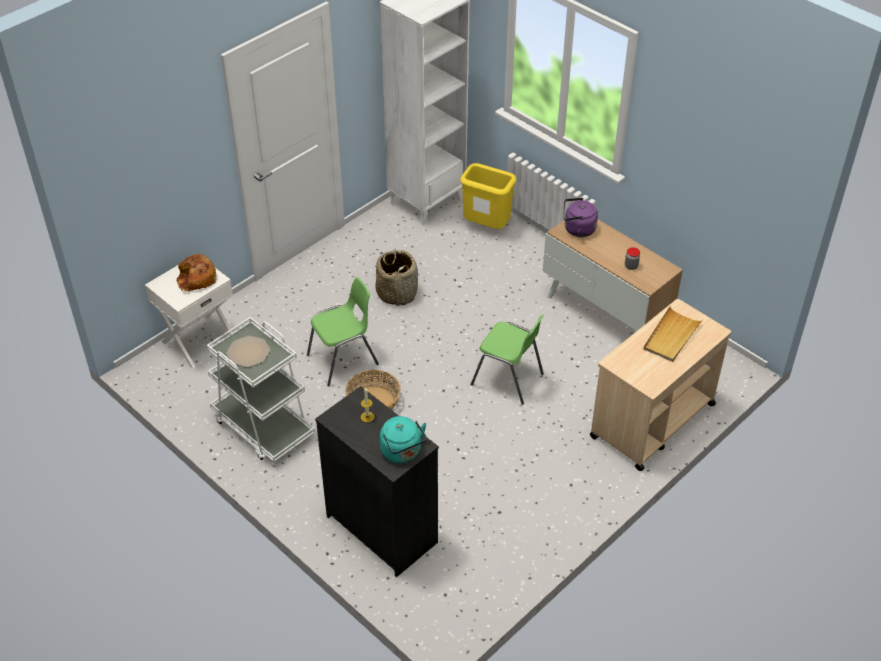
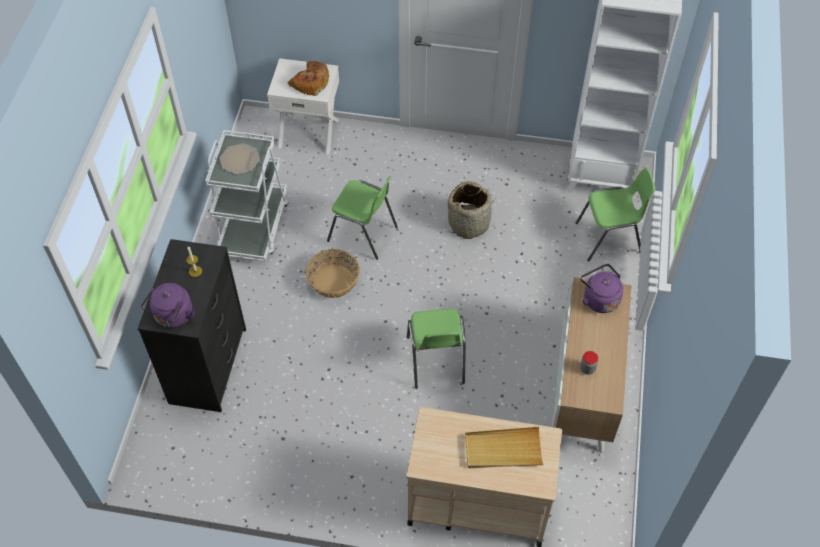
camera: 55 degrees right, 10 degrees up
(402, 452) = (172, 317): turquoise kettle -> purple kettle
(487, 227) = (609, 238): yellow trash can -> green chair

